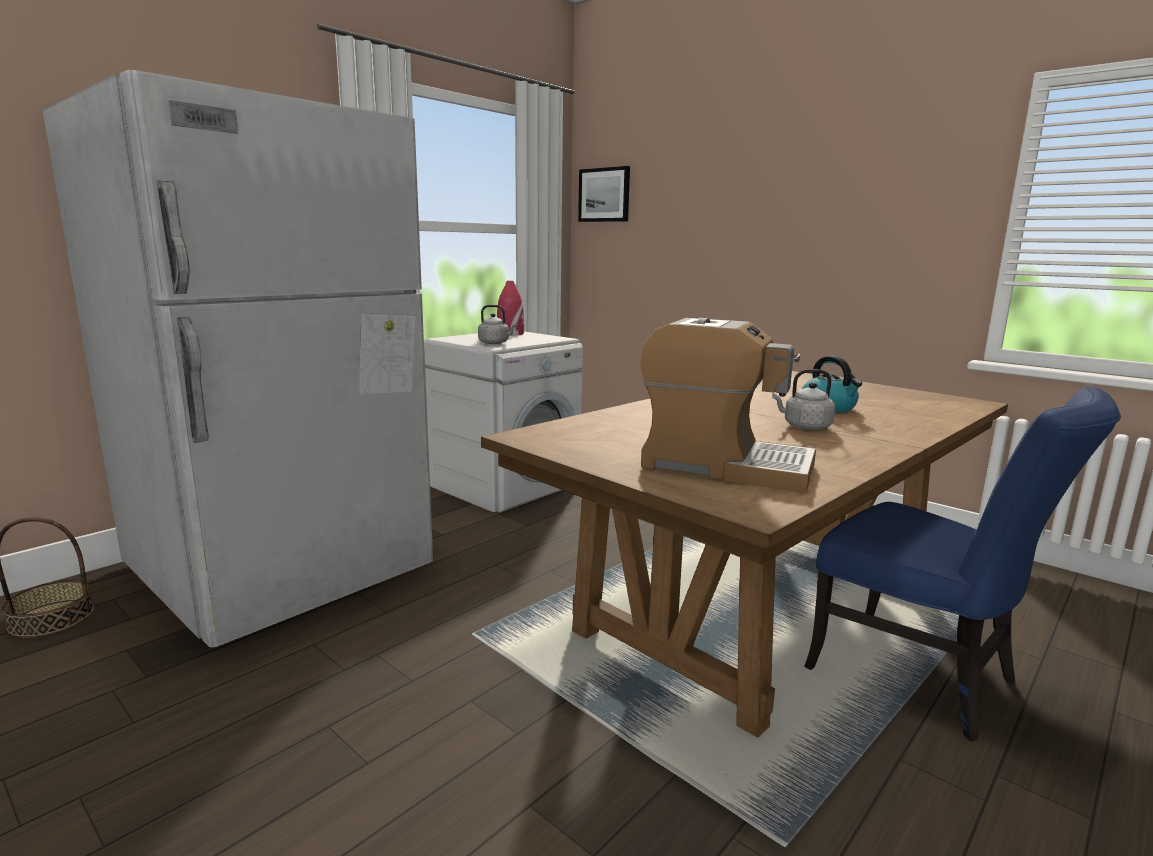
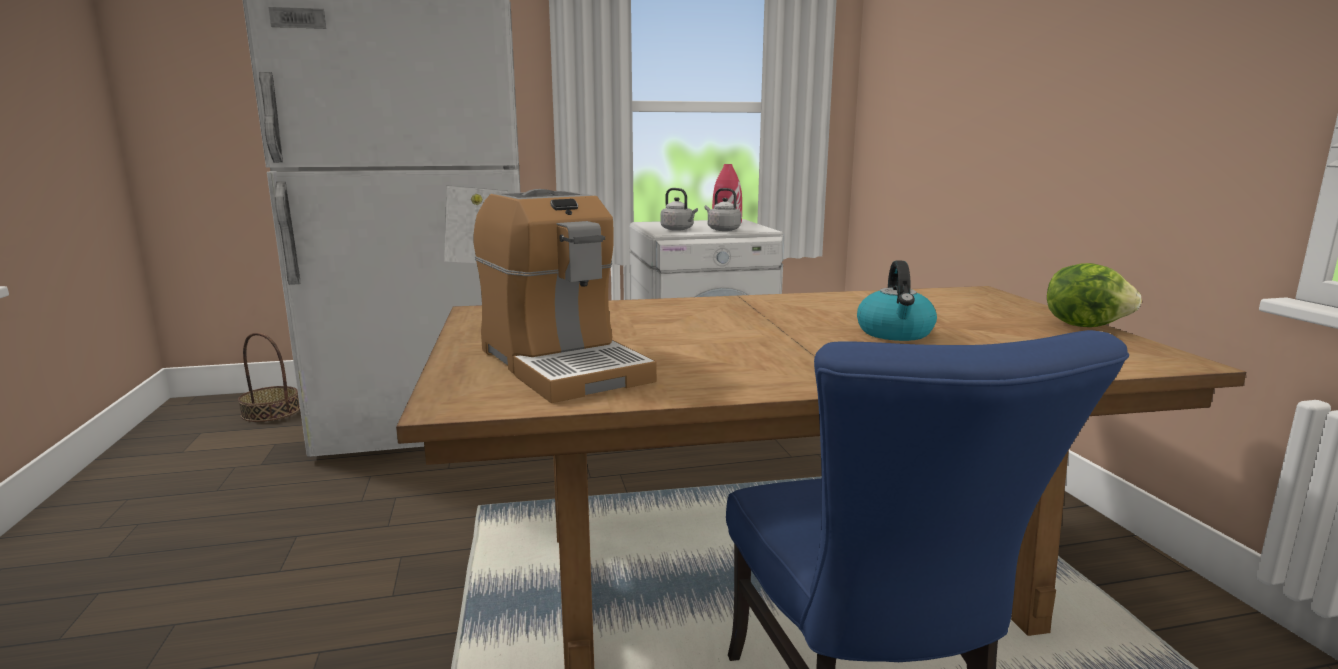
camera: 35 degrees right, 0 degrees up
(604, 195) = (883, 61): picture -> none
(804, 426) = (786, 346): grey kettle -> grey kettle (722, 230)
(891, 388) = (1085, 325): none -> lettuce

